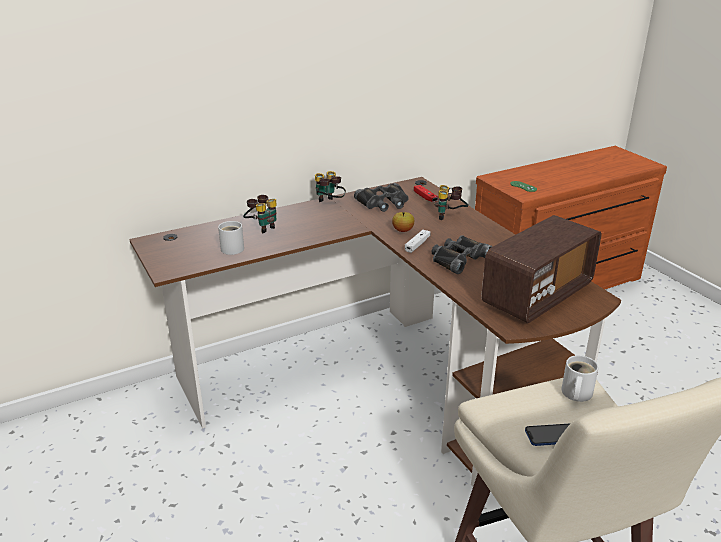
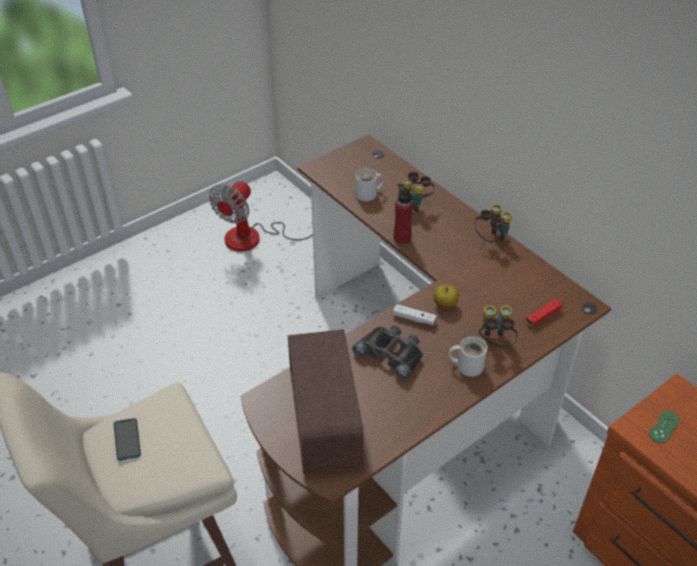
camera: 80 degrees right, 15 degrees up
(66, 471) = (256, 238): none -> fan
(309, 239) = (402, 238): none -> red bottle
(383, 203) = (511, 281): black binoculars -> none
(537, 296) = (325, 421): radio -> radio turned 45 degrees clockwise
(575, 393) = (184, 458): white mug -> white mug (467, 365)

